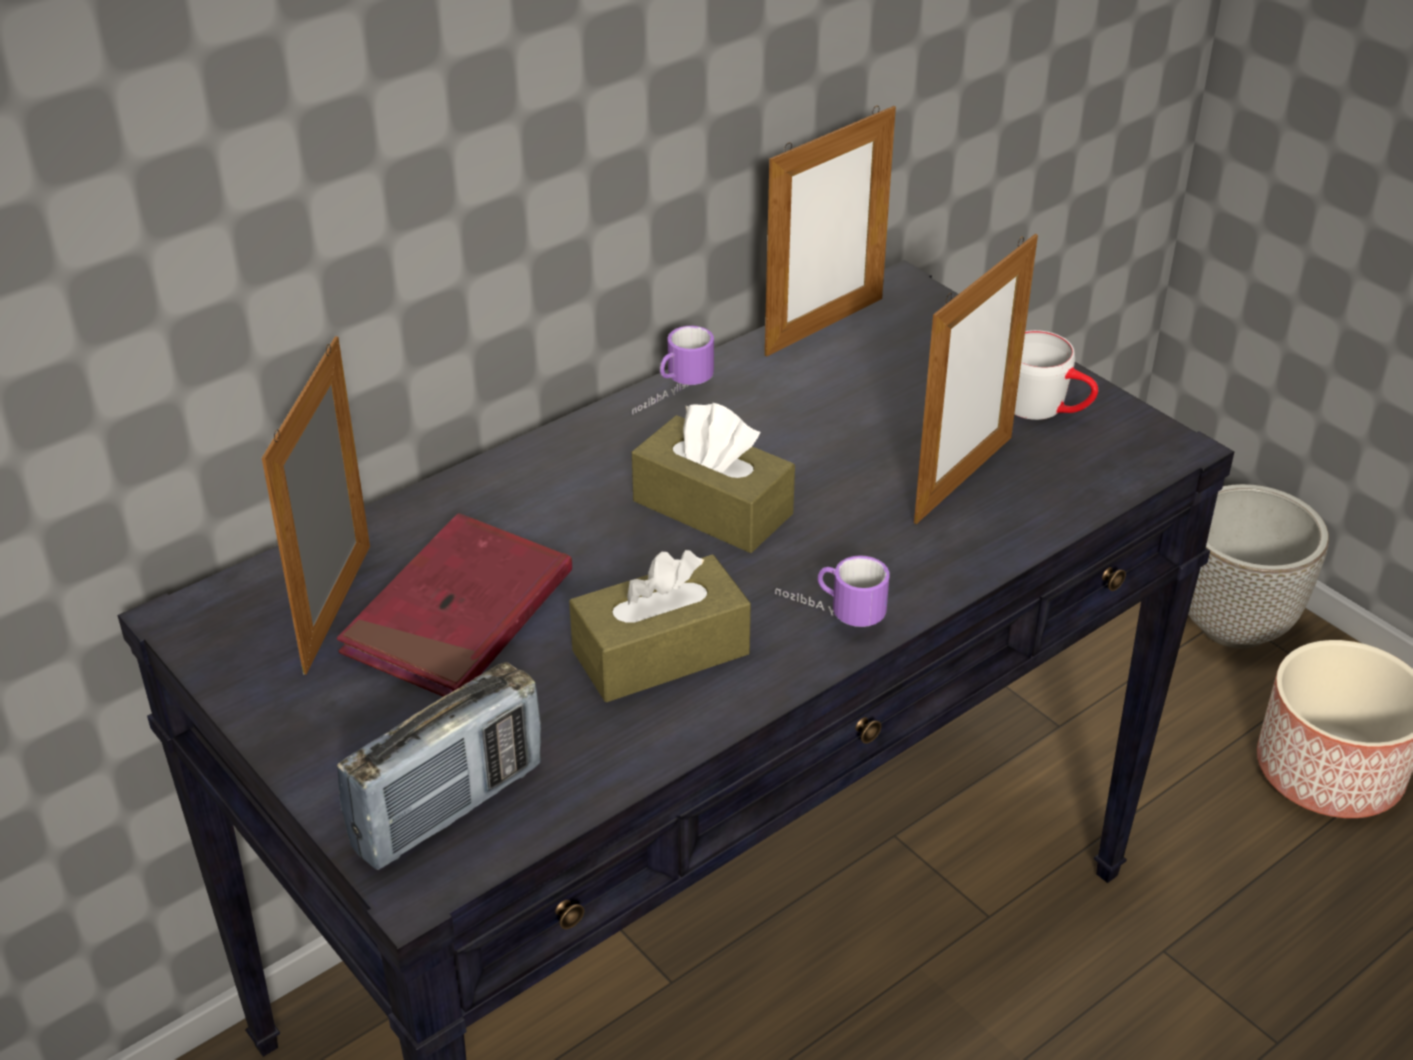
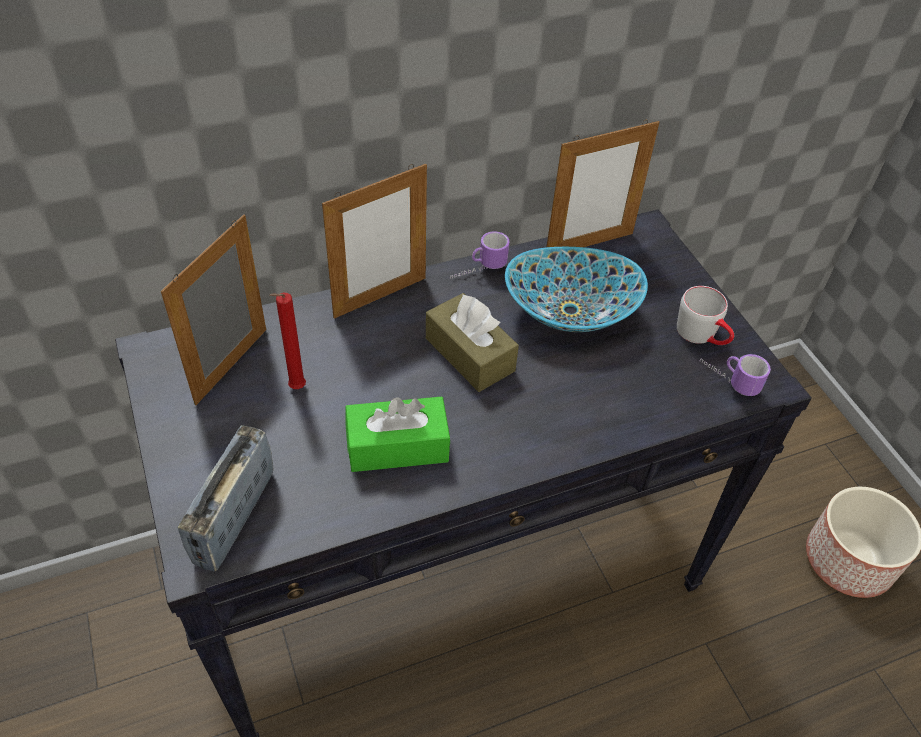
camera: 15 degrees right, 10 degrees up
(449, 808) = (234, 517): radio -> radio turned 135 degrees clockwise
(459, 615) = (295, 389): red book -> red candle
(661, 652) = (397, 446): brown tissue box -> green tissue box
(829, 612) = (507, 446): mug -> mug (727, 380)
(838, 419) = (570, 312): none -> bowl
(963, 479) = (629, 373): picture frame -> picture frame (380, 297)
(1234, 624) = (825, 451): planter -> none

